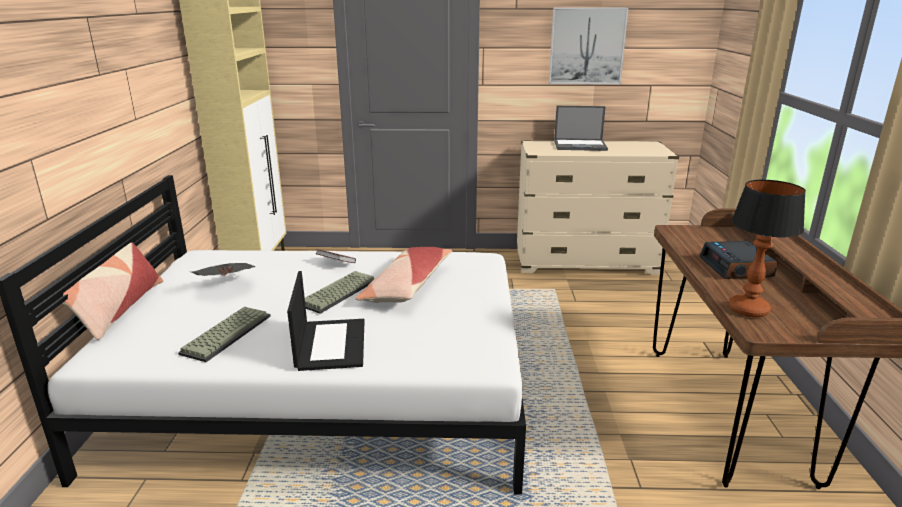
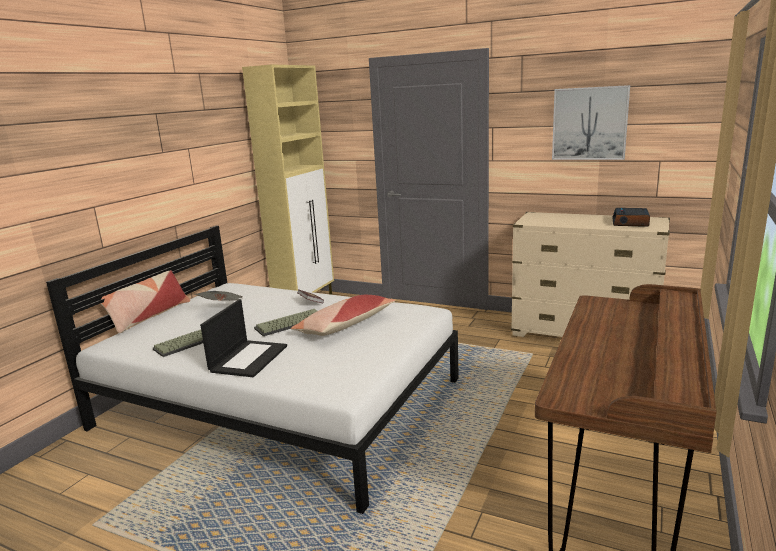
camera: 25 degrees right, 5 degrees down
(580, 145) = (578, 218): laptop -> none
(736, 267) = (613, 341): alarm clock -> alarm clock (630, 222)
(748, 309) = (573, 378): table lamp -> none

